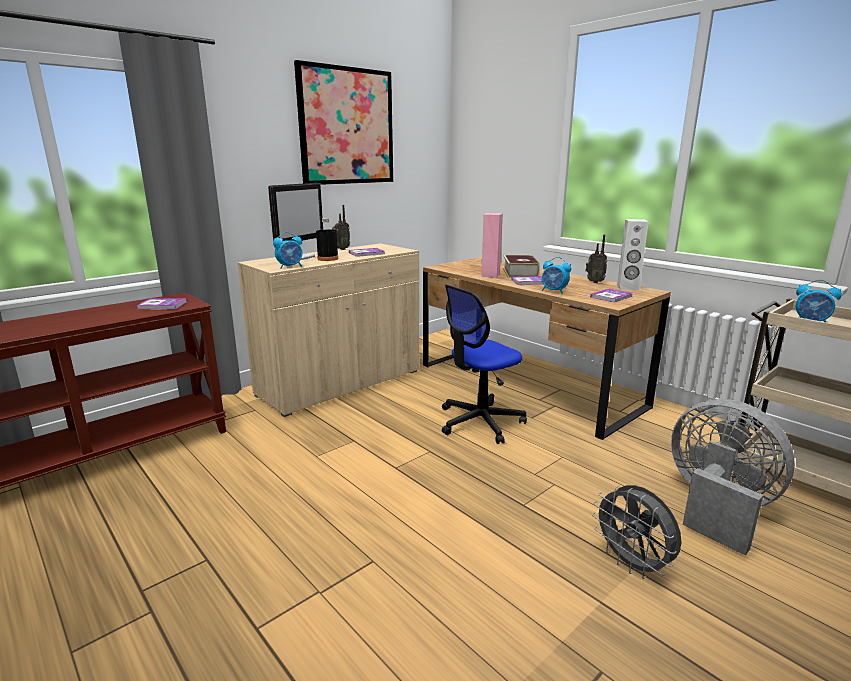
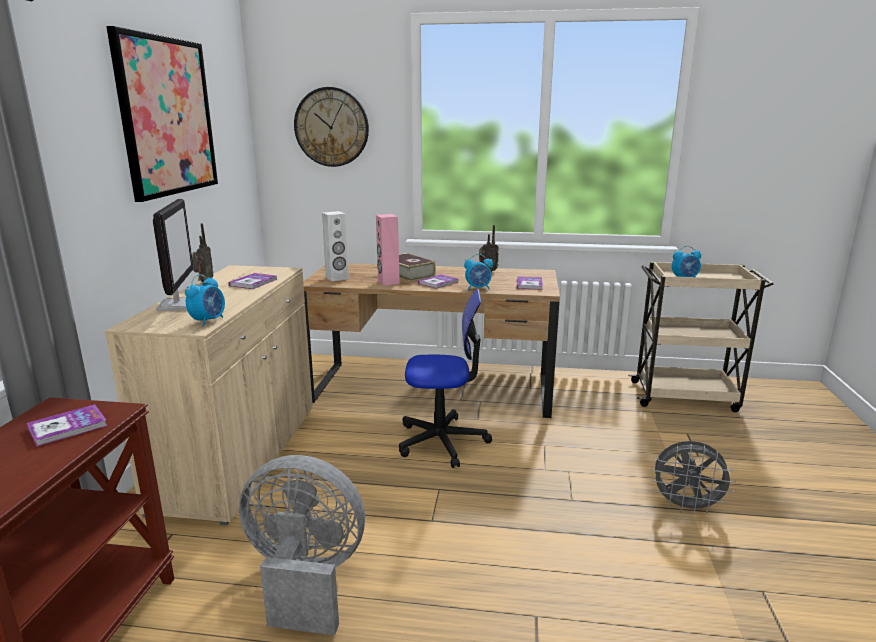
camera: 40 degrees left, 0 degrees up
(327, 259) = (226, 299): black bottle -> none
(480, 422) = (442, 441): office chair -> office chair turned 105 degrees counterclockwise
(501, 139) = (331, 127): none -> wall clock
(628, 287) = (522, 272): white speaker -> white speaker (337, 278)
(716, 508) = (674, 440): grey fan -> grey fan (305, 579)

